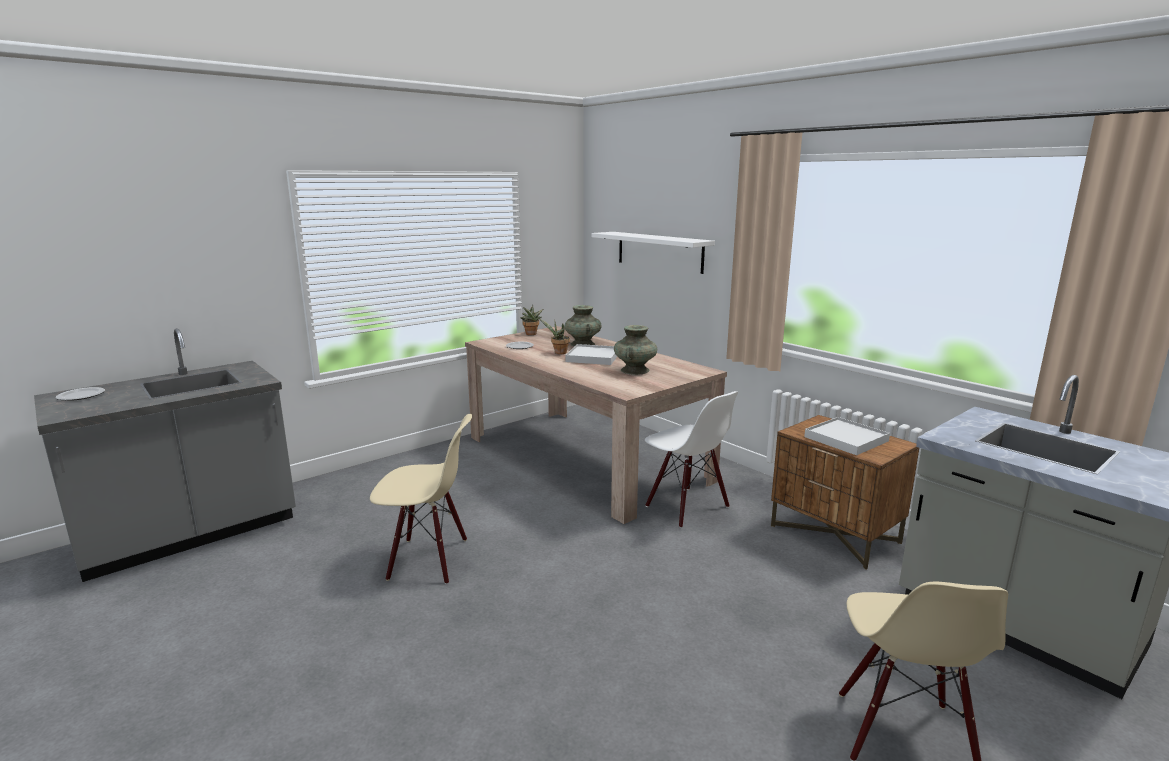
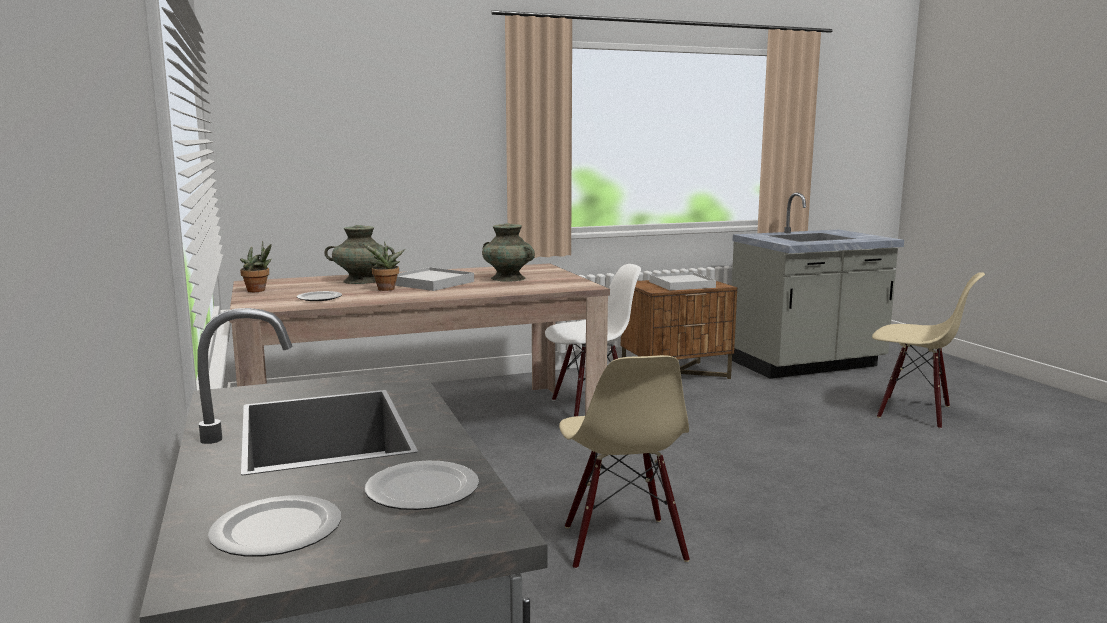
camera: 70 degrees left, 5 degrees down
(103, 405) = (420, 490): none -> plate
(428, 560) = (622, 544): beige chair -> beige chair turned 150 degrees clockwise
(659, 251) = (376, 151): white shelf -> none

